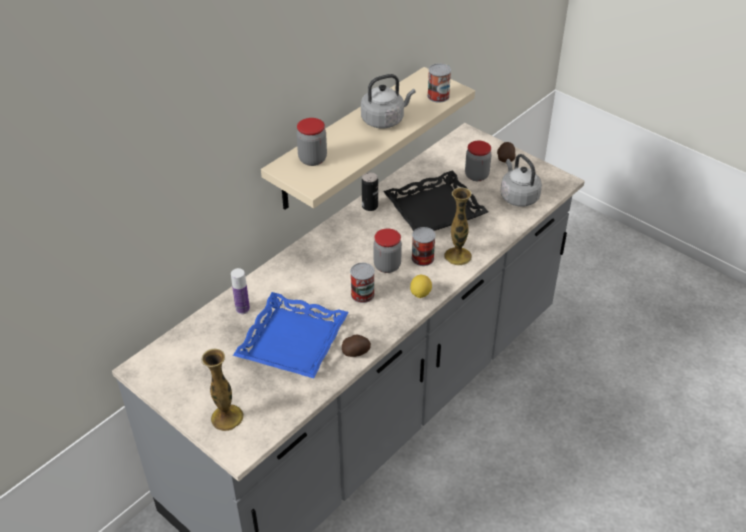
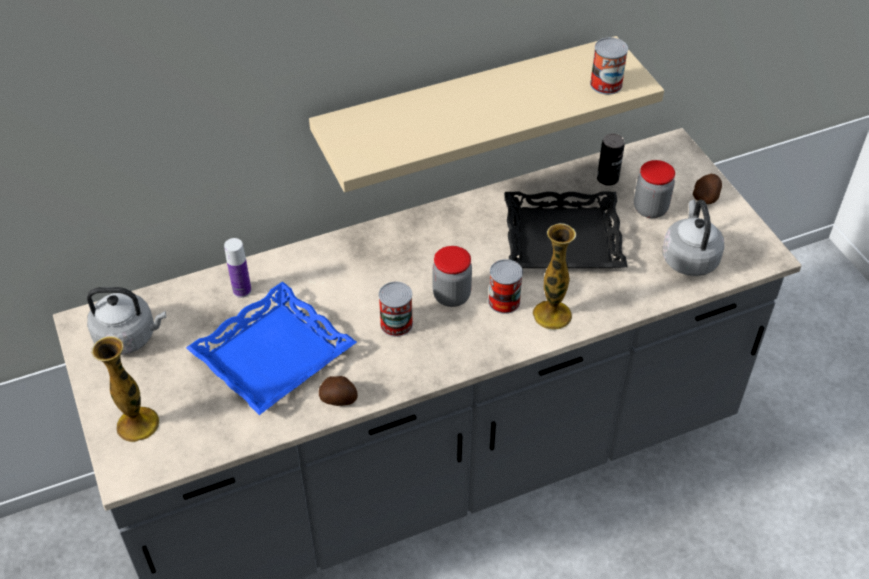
camera: 25 degrees right, 5 degrees up
(312, 159) = (380, 125): jar -> none
(370, 206) = (481, 206): can -> can (607, 179)
(384, 120) = (510, 97): grey kettle -> grey kettle (129, 337)
(420, 293) = (470, 349): lemon -> none

